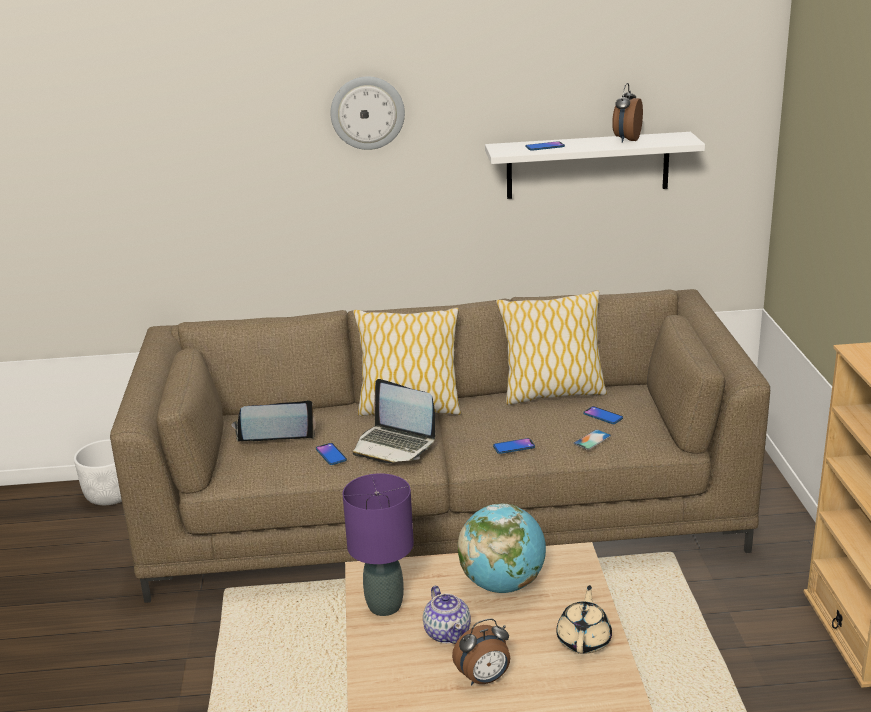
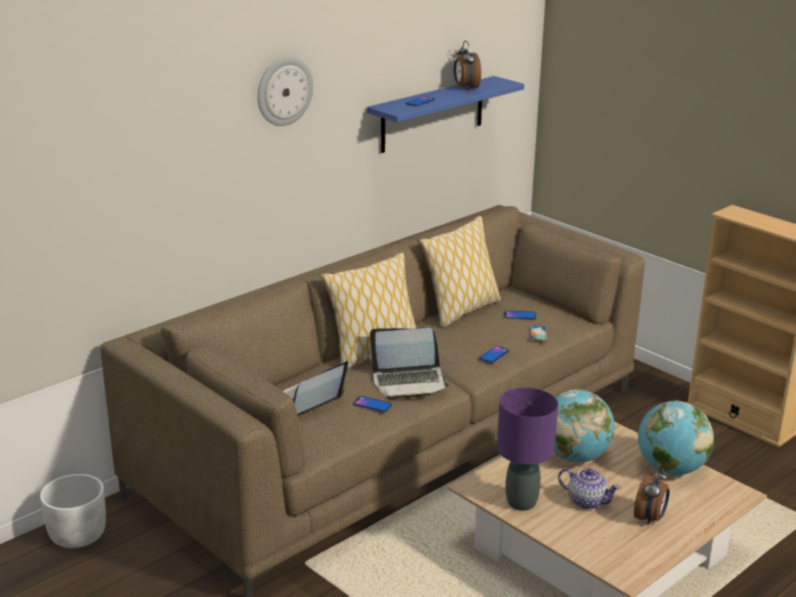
camera: 40 degrees left, 0 degrees up
(584, 640) = (670, 469): beige teapot -> globe
(587, 165) = (432, 114): white shelf -> blue shelf

